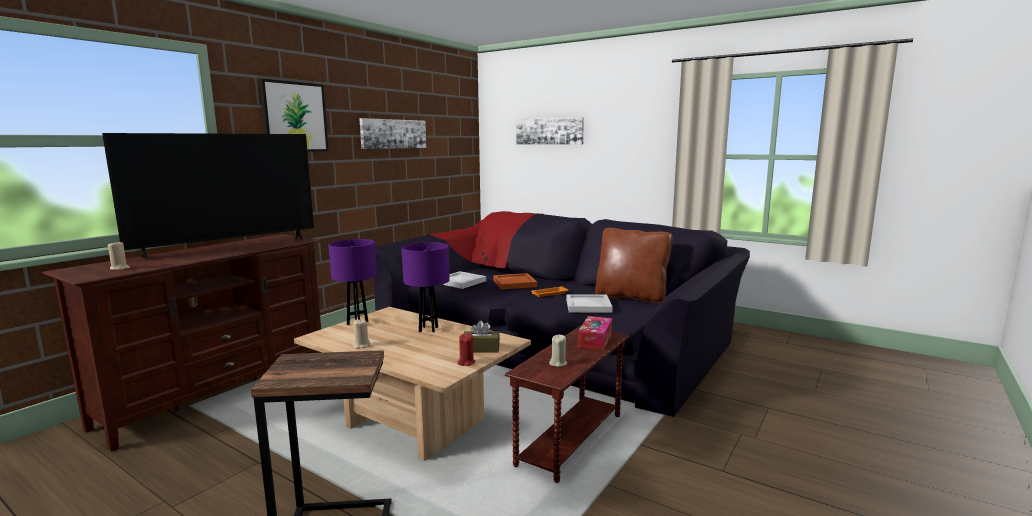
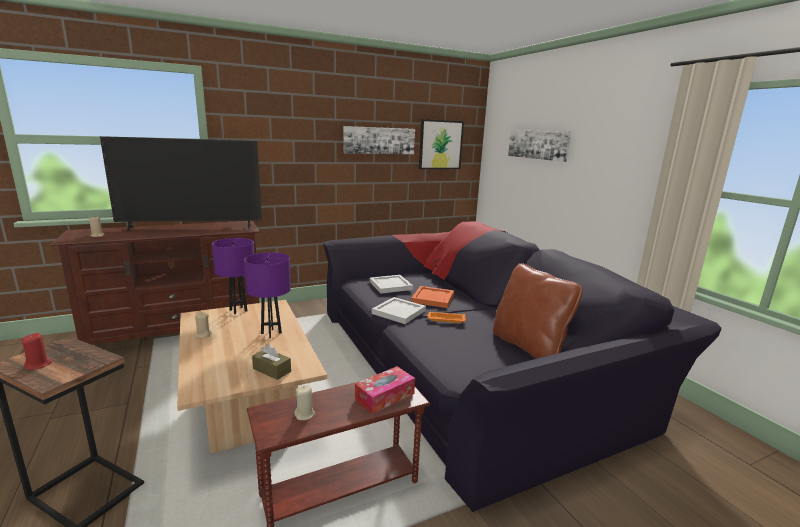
camera: 30 degrees right, 5 degrees up
(294, 117) = (278, 124): picture -> picture (440, 145)
(466, 362) = (236, 382): red candle -> red candle (38, 365)
(587, 306) = (462, 345): white tray -> white tray (398, 312)

